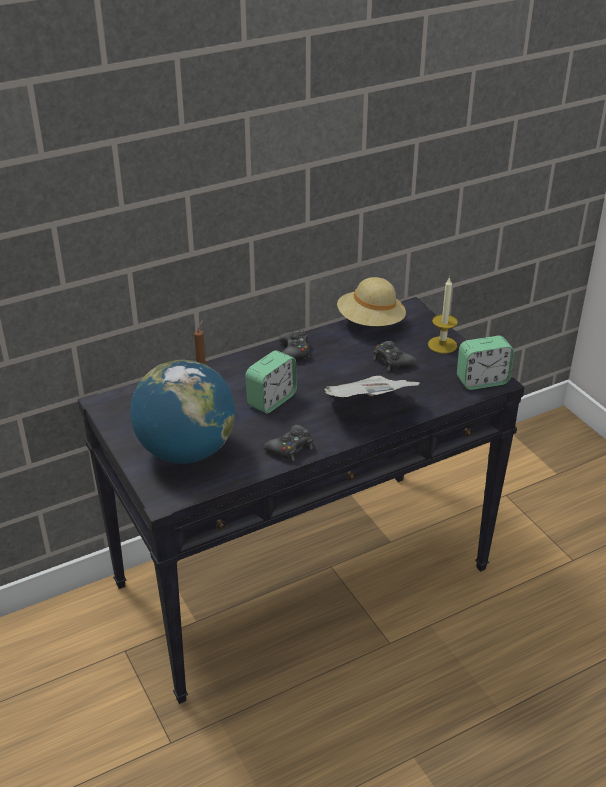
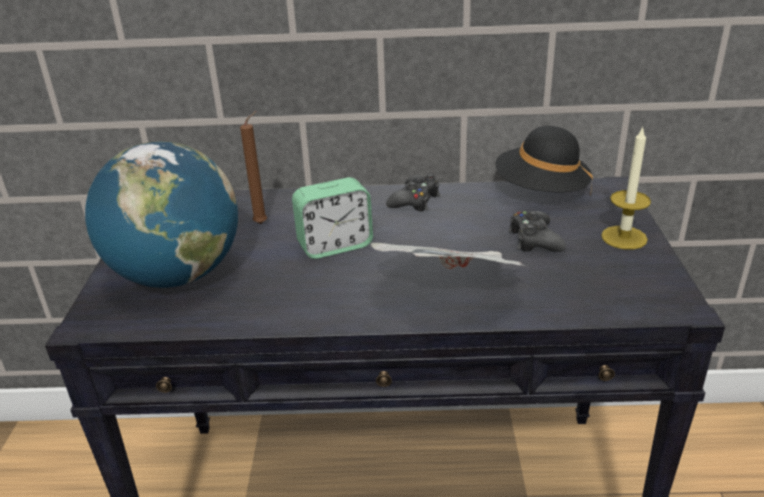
camera: 30 degrees right, 5 degrees down
(290, 448) = (300, 309): black game controller -> none
(370, 323) = (541, 191): beige hat -> black hat
(482, 381) = (654, 299): alarm clock -> none

